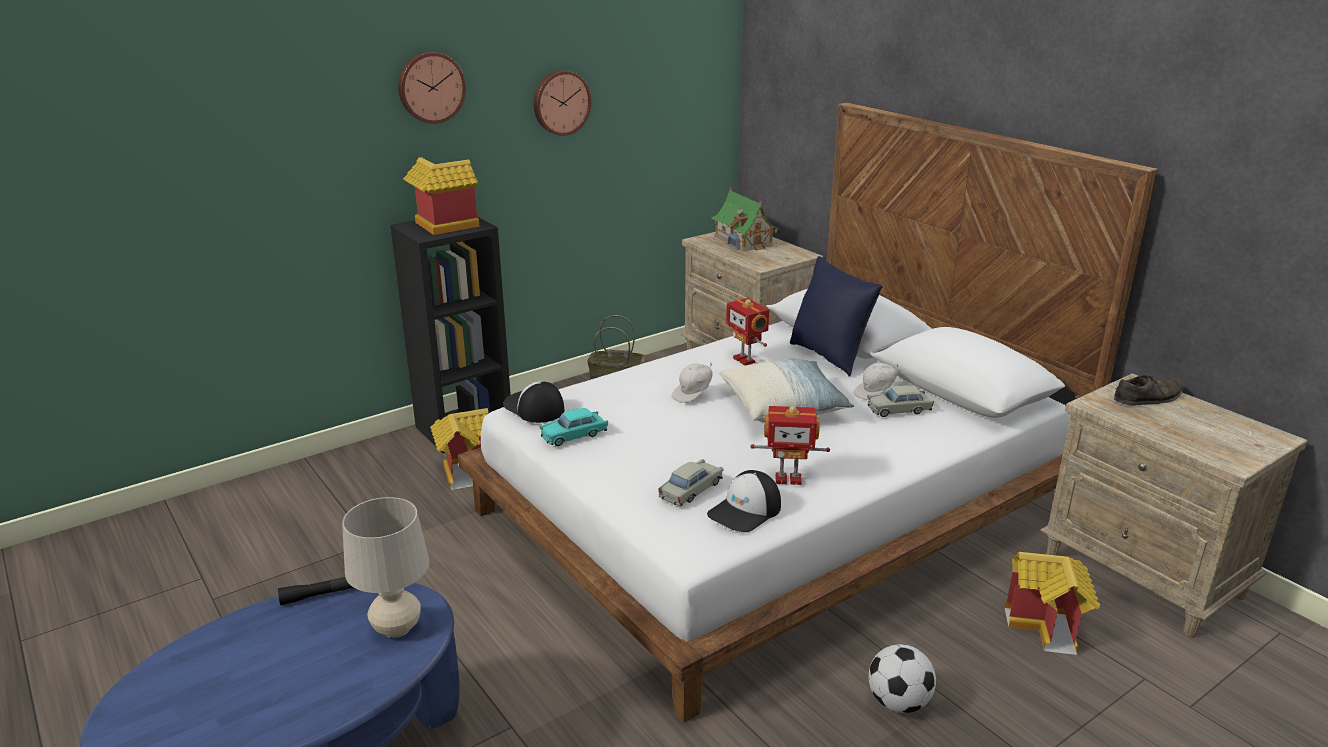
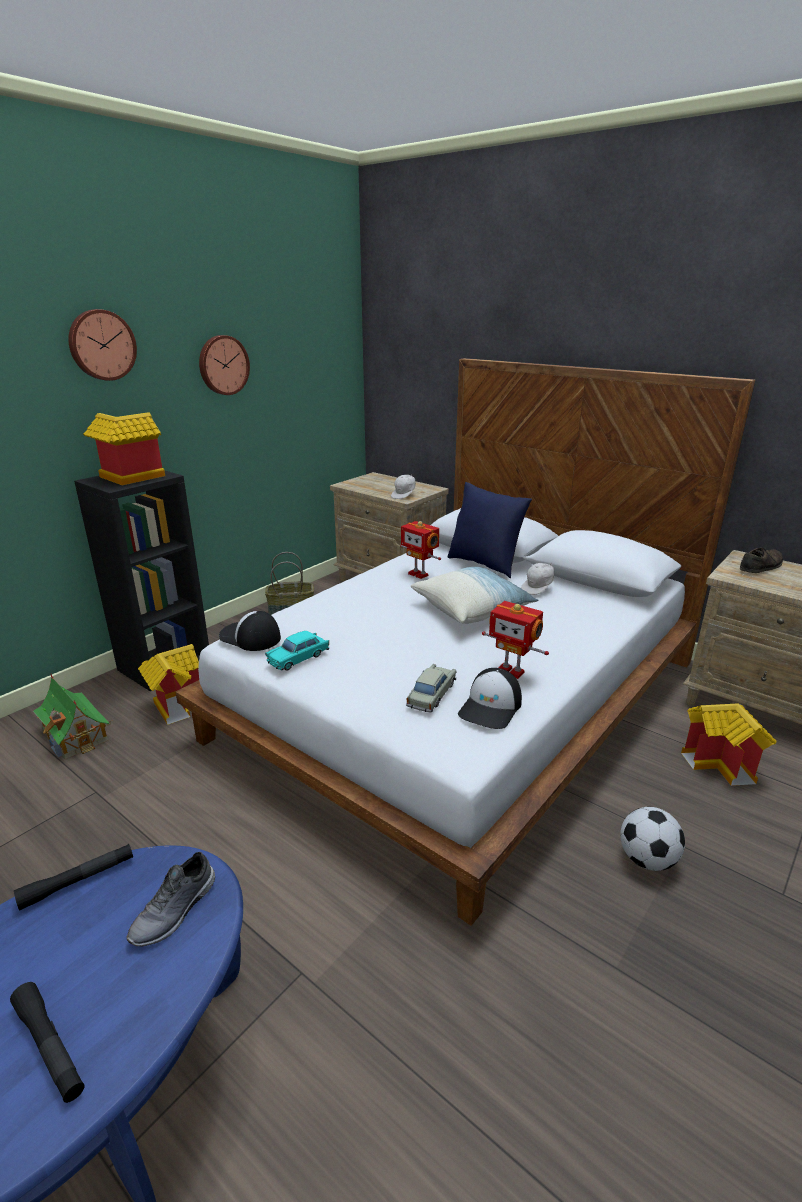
camera: 15 degrees left, 0 degrees up
(285, 695) = (50, 1047): none -> black flashlight
(396, 628) = (176, 911): beige table lamp -> grey shoe
(693, 394) = (391, 607): white cap -> white cap (404, 495)
(743, 241) = (380, 482): toy house -> toy house (75, 734)
(788, 478) = (511, 671): toy robot -> toy robot turned 45 degrees clockwise
(899, 410) = (565, 600): beige toy car -> none

